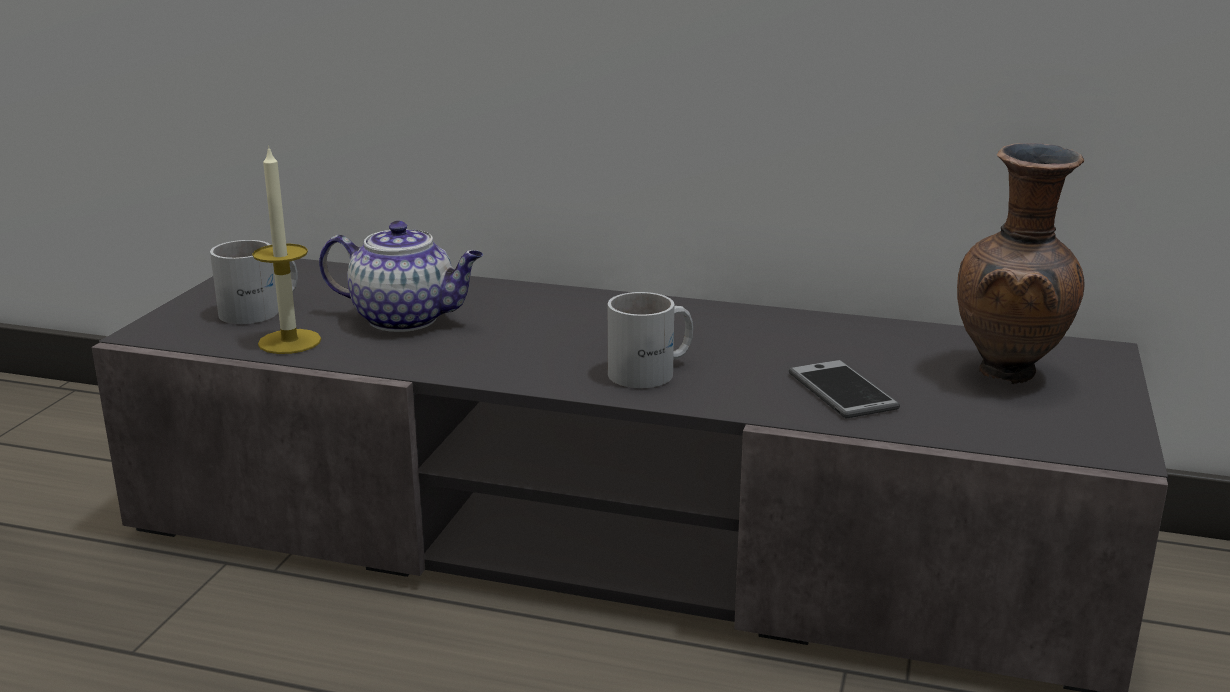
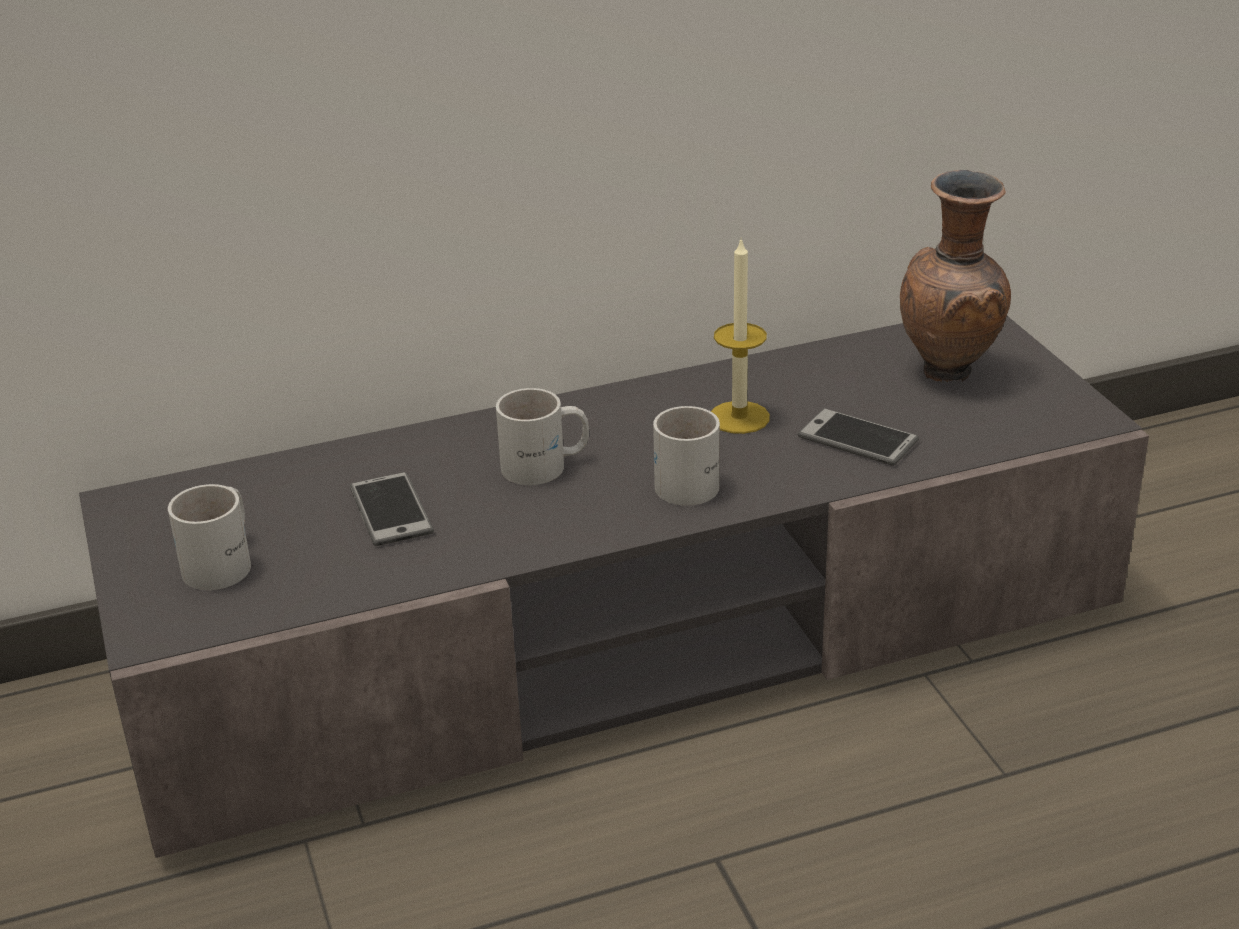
camera: 35 degrees left, 10 degrees up
(289, 342) = (319, 585): candle -> candle (739, 417)
(407, 319) = (391, 511): teapot -> phone
(555, 329) = (546, 466): none -> white mug

